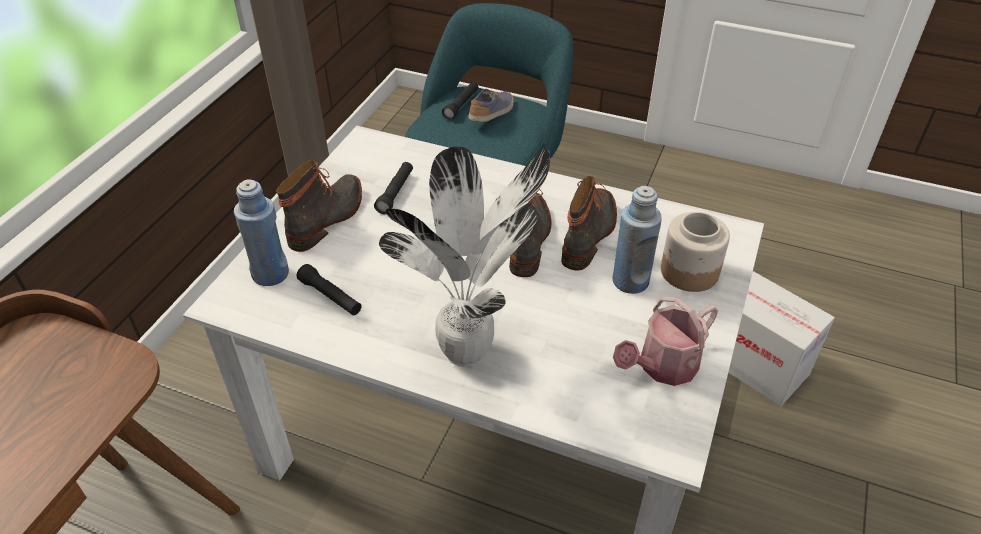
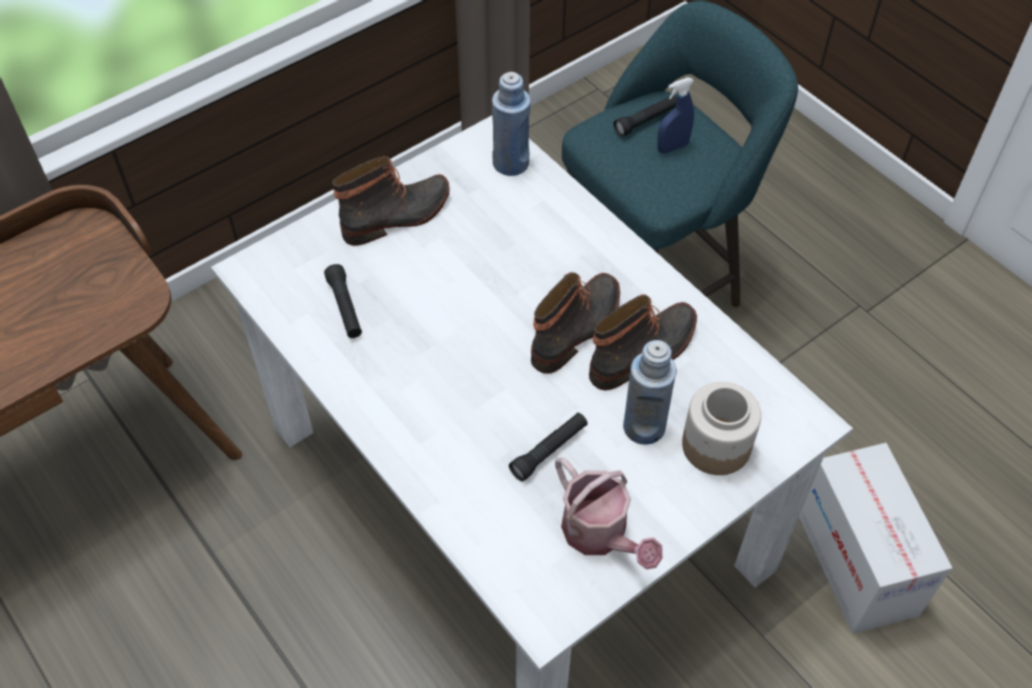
camera: 30 degrees right, 10 degrees up
(270, 274) = (308, 257): blue bottle -> blue bottle (511, 163)
(395, 193) = (482, 214): black flashlight -> black flashlight (549, 451)
(470, 353) = (430, 428): potted plant -> none
(492, 114) = (672, 147): shoe -> blue spray bottle
(662, 367) = (600, 535): watering can -> watering can turned 120 degrees counterclockwise

